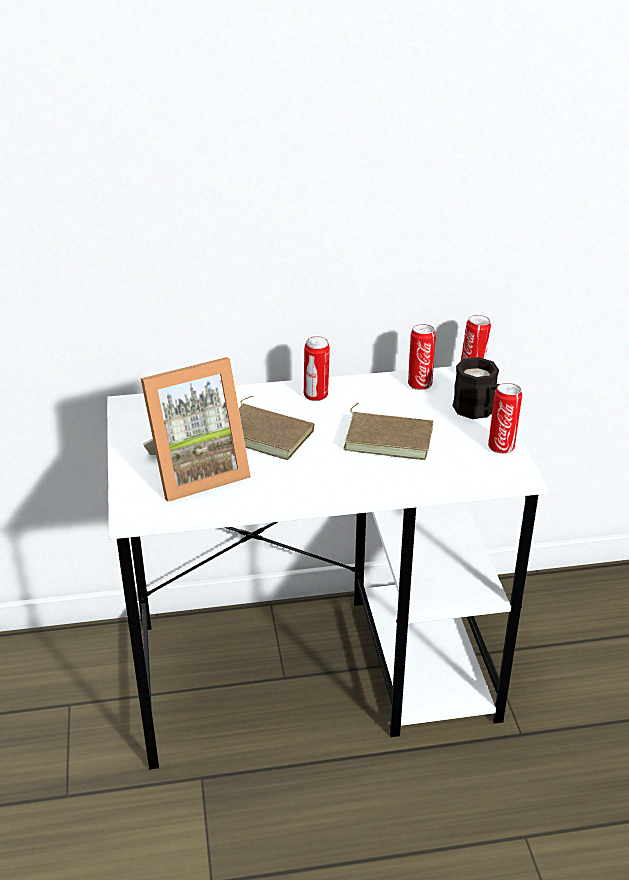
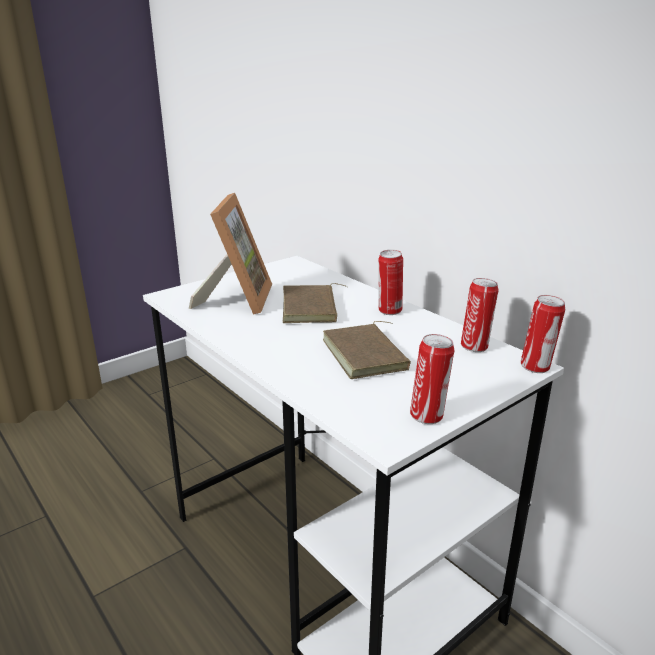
camera: 60 degrees right, 10 degrees down
(196, 471) = (236, 299): picture frame -> picture frame turned 120 degrees counterclockwise
(479, 411) = (475, 388): black mug -> none

